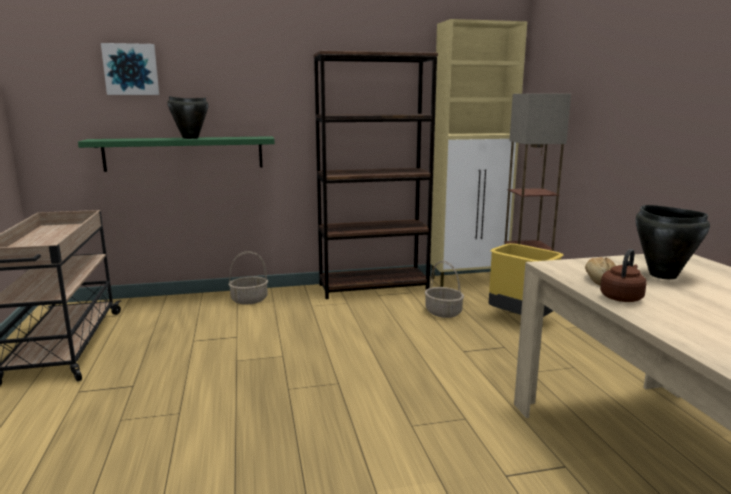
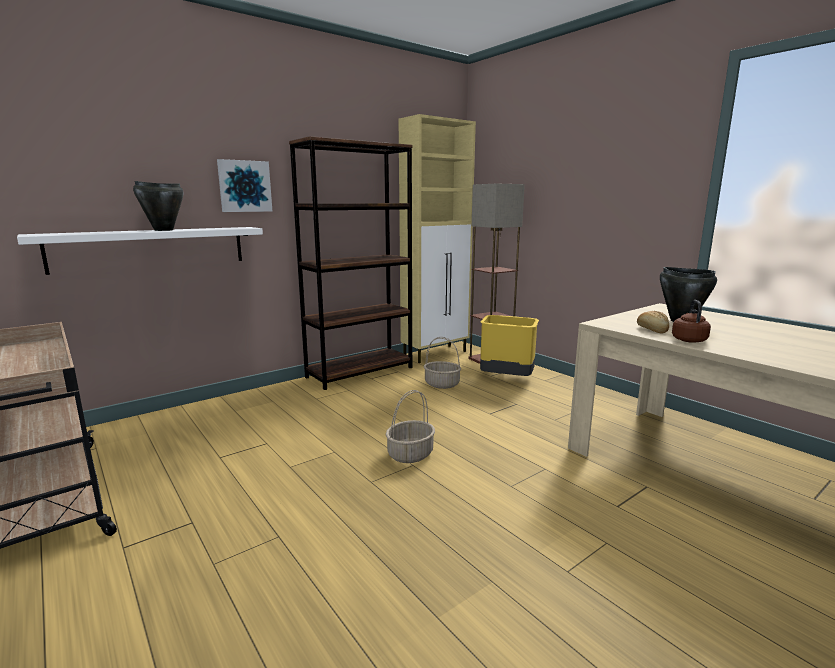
camera: 25 degrees left, 0 degrees up
(131, 69) = (77, 147): picture -> picture (244, 186)
(184, 153) = (151, 248): green shelf -> white shelf
(249, 300) = (244, 404): basket -> basket (410, 454)

